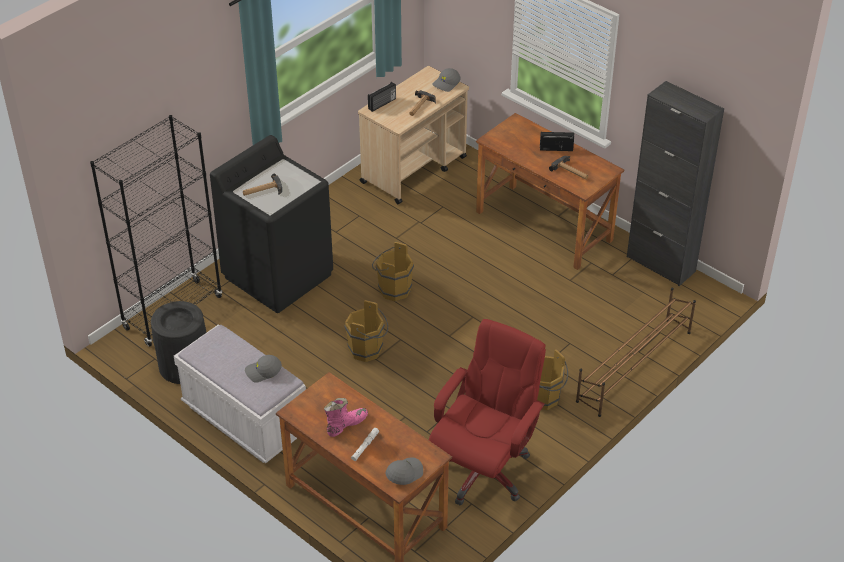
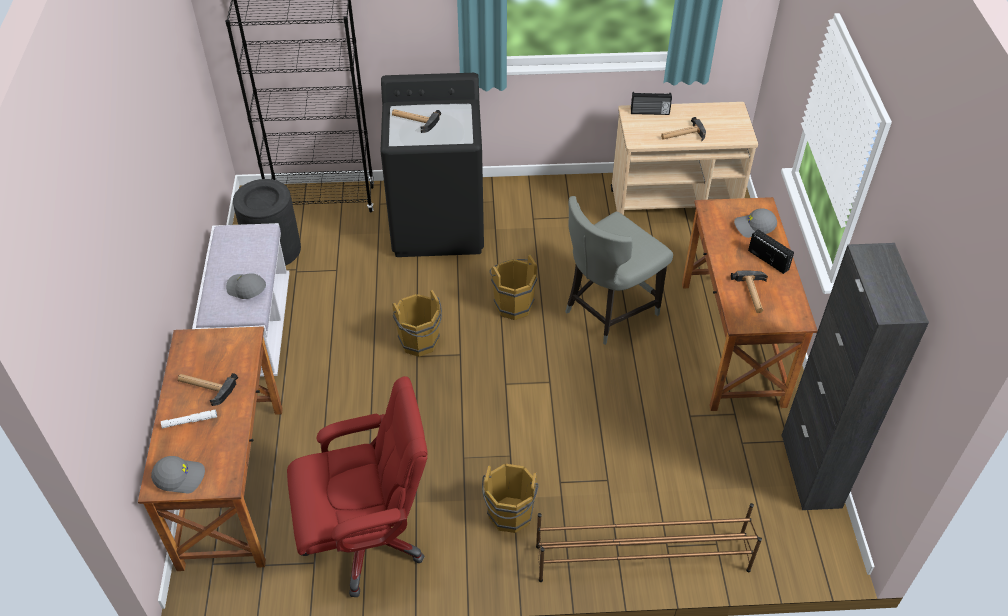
camera: 45 degrees right, 5 degrees up
(346, 425) = (205, 387): pink boot -> hammer
(446, 84) = (738, 129): grey cap -> grey cap (754, 227)
(454, 256) = (608, 311): none -> grey chair

